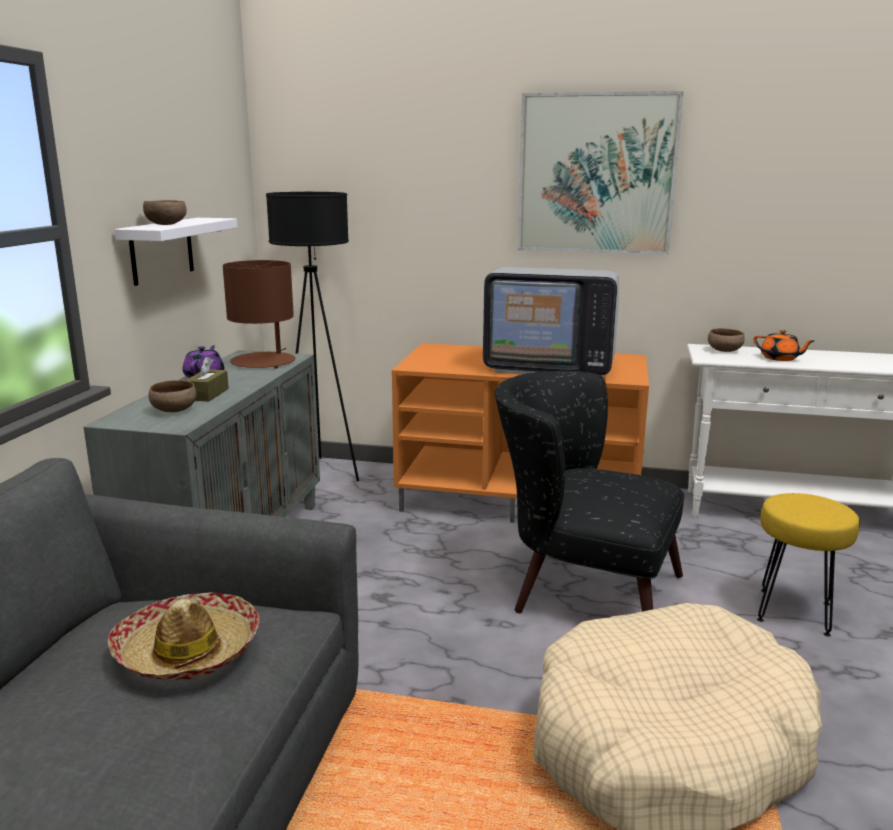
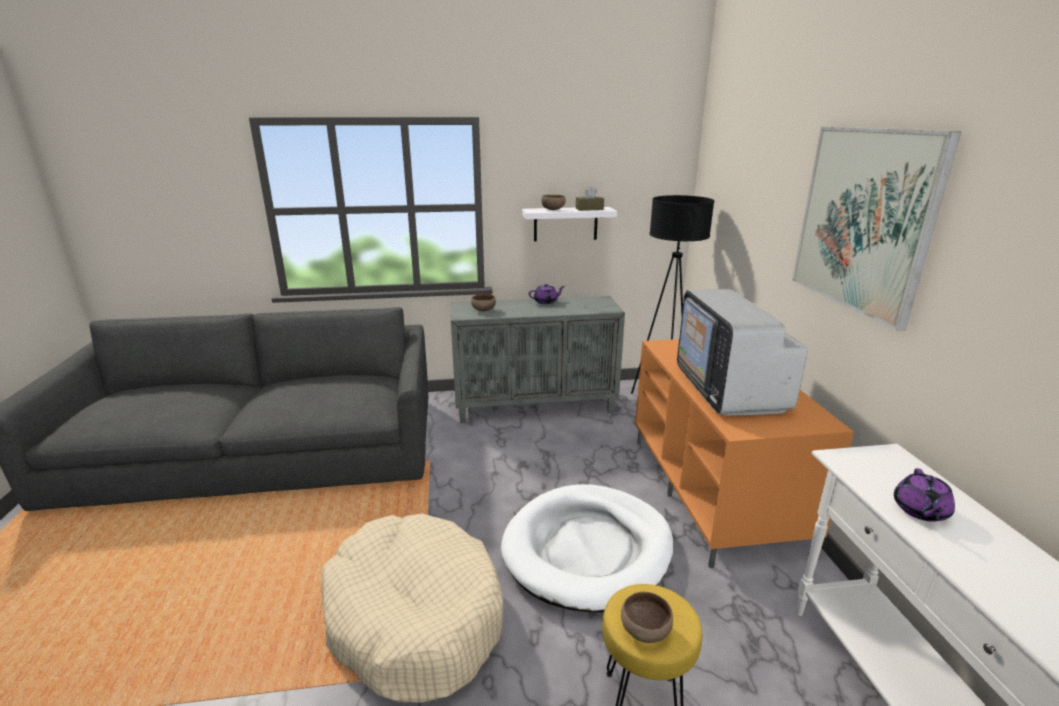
camera: 70 degrees right, 5 degrees up
(188, 650) = (335, 396): hat -> none
(208, 394) = (515, 309): brown tissue box -> brown tissue box (589, 209)
(264, 362) = (591, 306): brown table lamp -> none
(580, 589) = (588, 549): black armchair -> white dog bed
(725, 351) = (894, 468): brown bowl -> brown bowl (644, 631)
(780, 358) = (920, 511): orange teapot -> purple teapot

